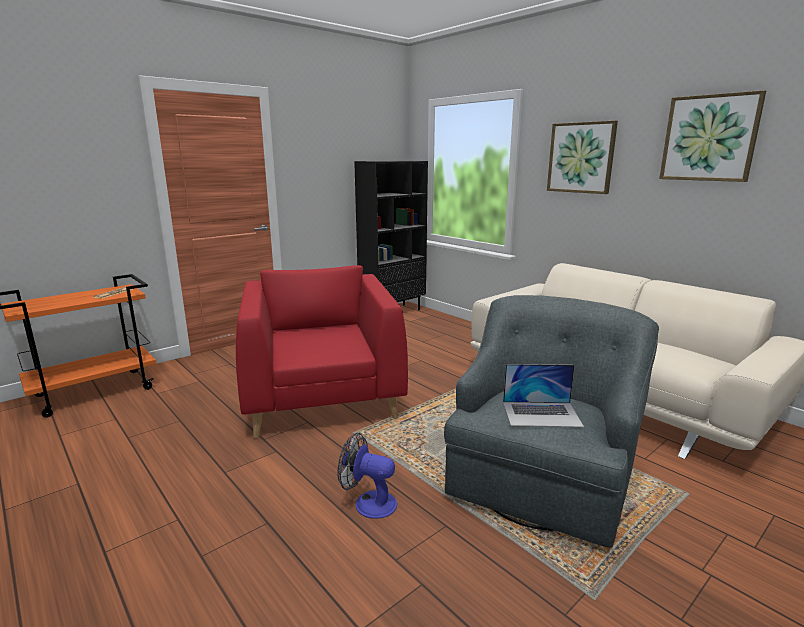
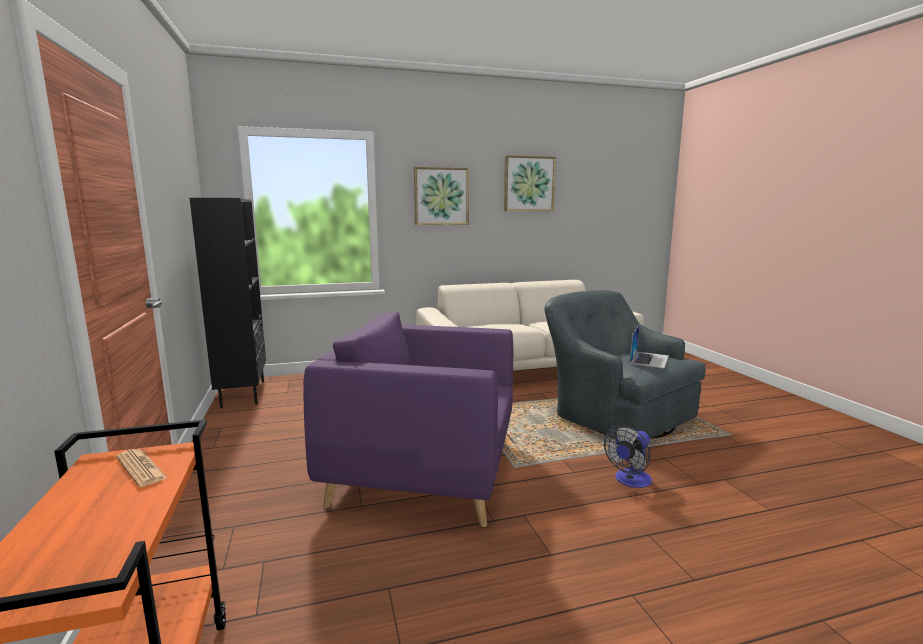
camera: 65 degrees left, 5 degrees down
(322, 397) = (424, 471): red armchair -> purple armchair

